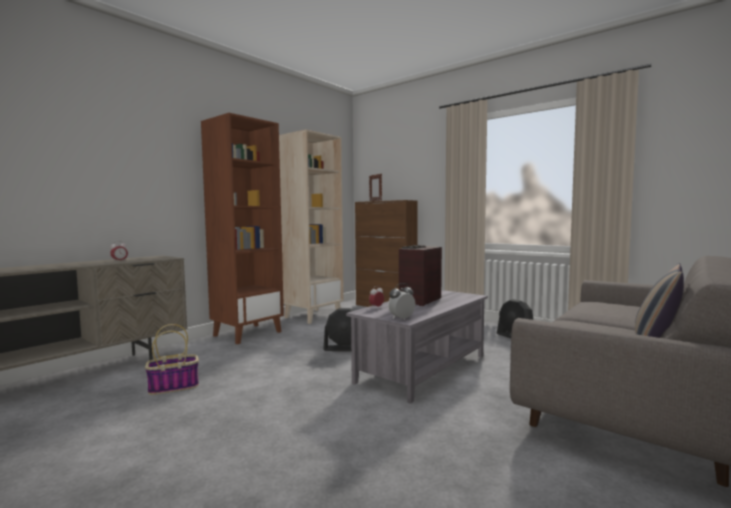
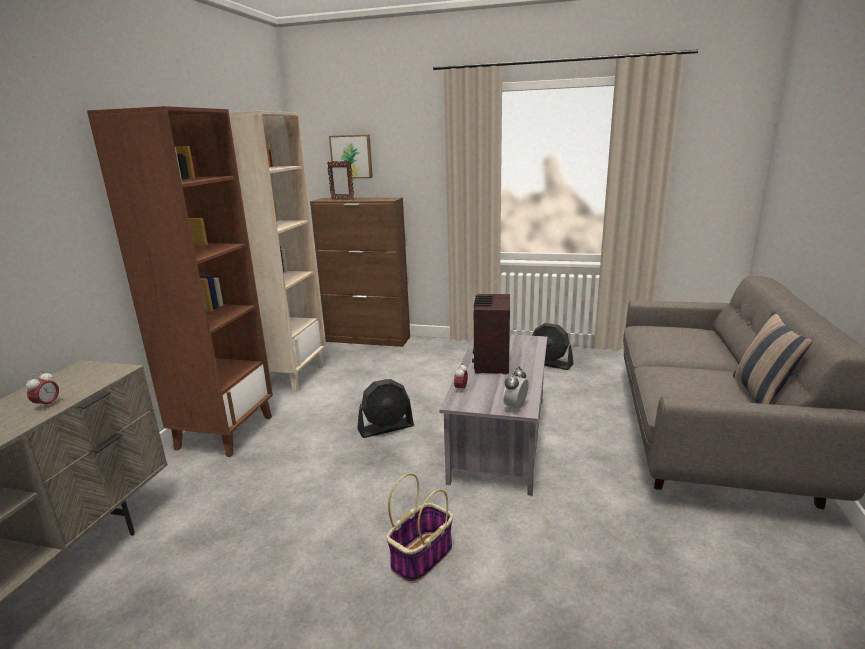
camera: 25 degrees left, 15 degrees up
(174, 386) = (220, 565): basket -> basket (422, 556)
(387, 173) = (352, 156): none -> picture

